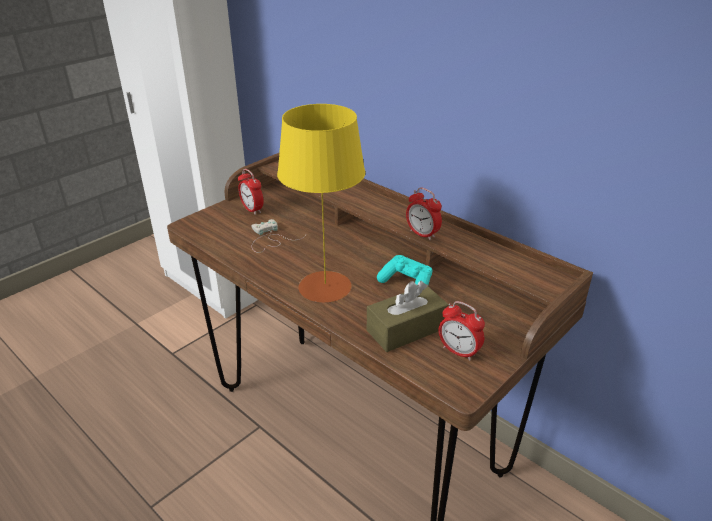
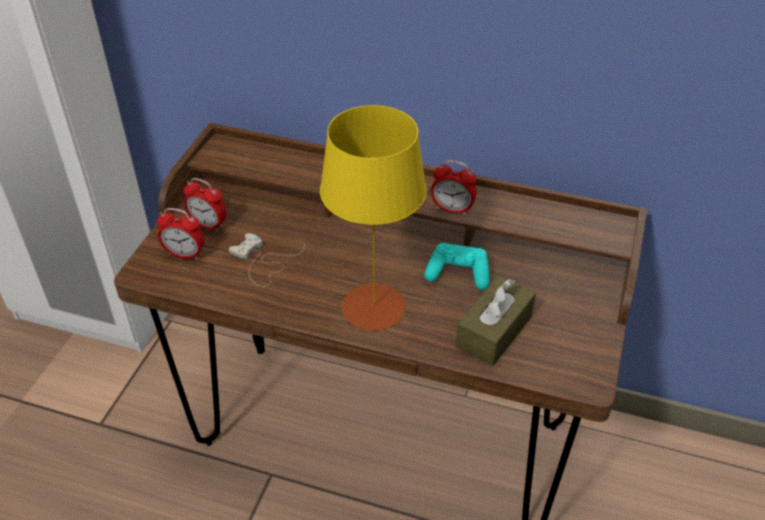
camera: 25 degrees left, 10 degrees up
(459, 351) = (560, 339): alarm clock -> alarm clock (185, 254)

